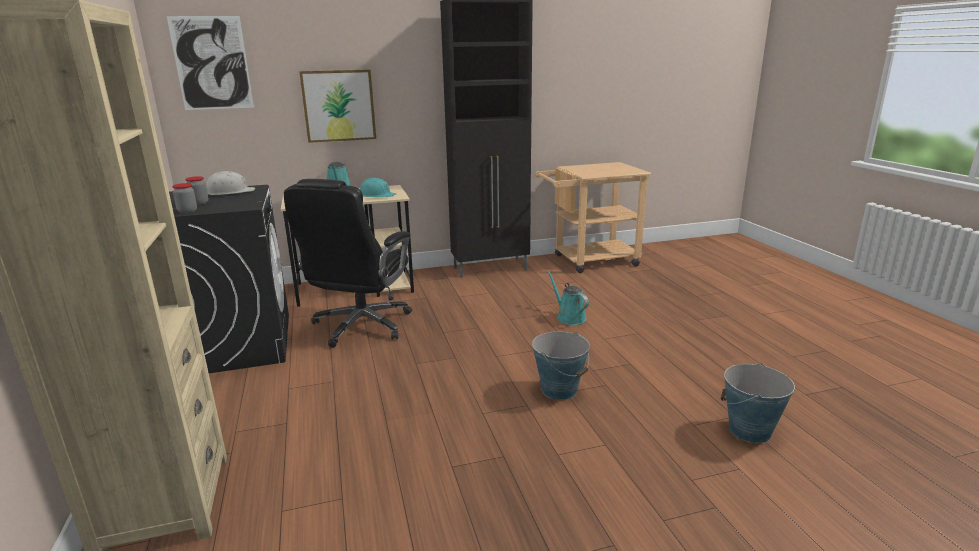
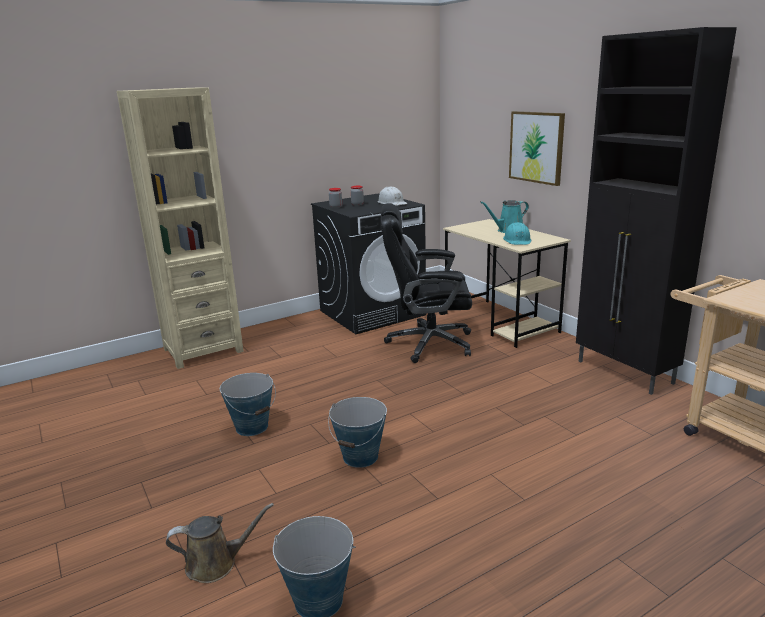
camera: 75 degrees right, 0 degrees up
(212, 63) = (467, 101): picture -> none
(464, 456) = (252, 427): none -> bucket
(569, 317) = (530, 443): turquoise watering can -> none
(711, 487) = (216, 563): none -> brown watering can

